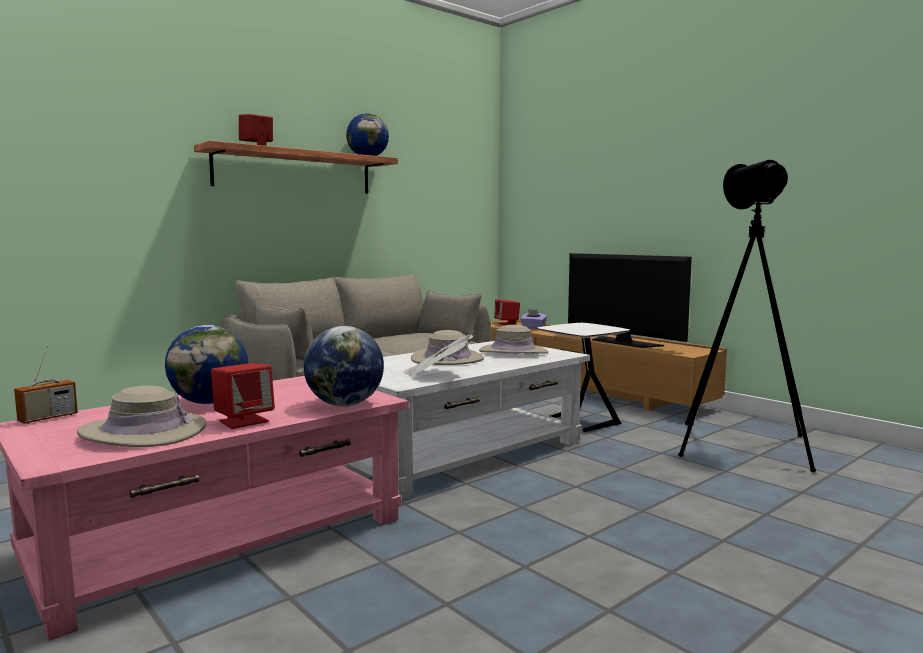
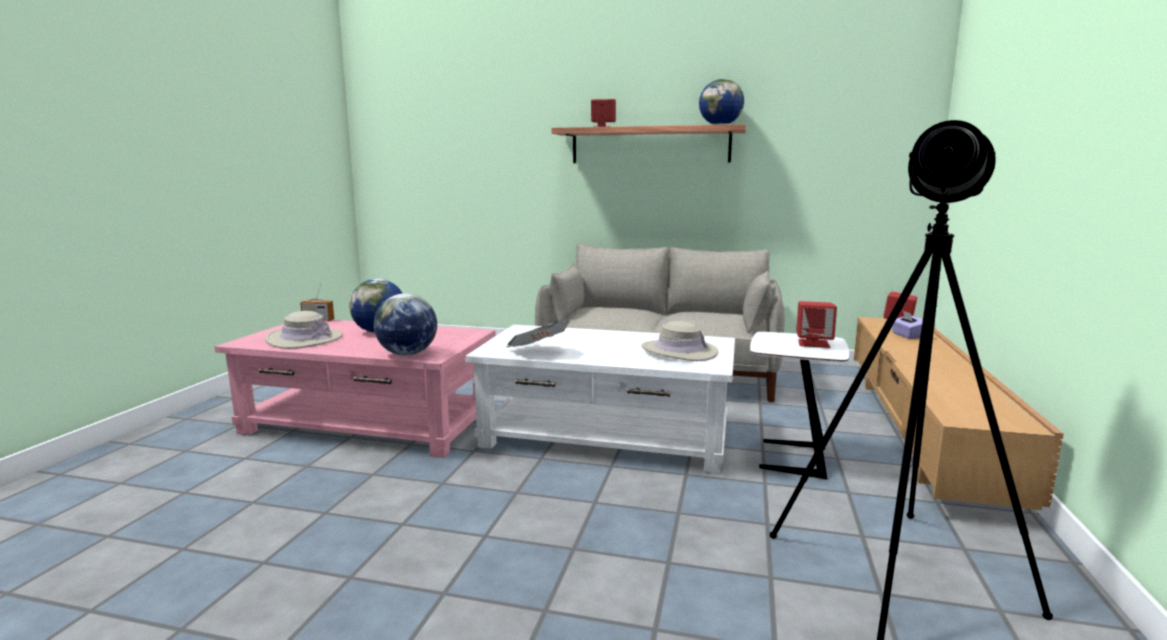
camera: 55 degrees right, 5 degrees up
(244, 421) = (343, 347): red speaker -> red speaker (813, 343)
(447, 359) = (603, 342): beige hat -> none
(623, 342) = (939, 380): television -> none

